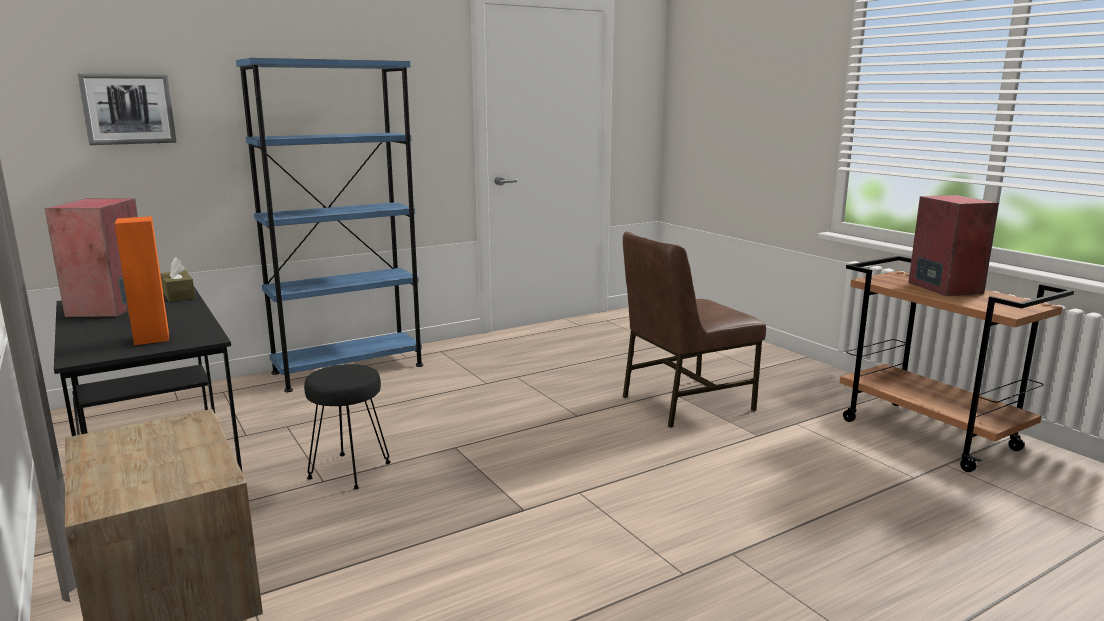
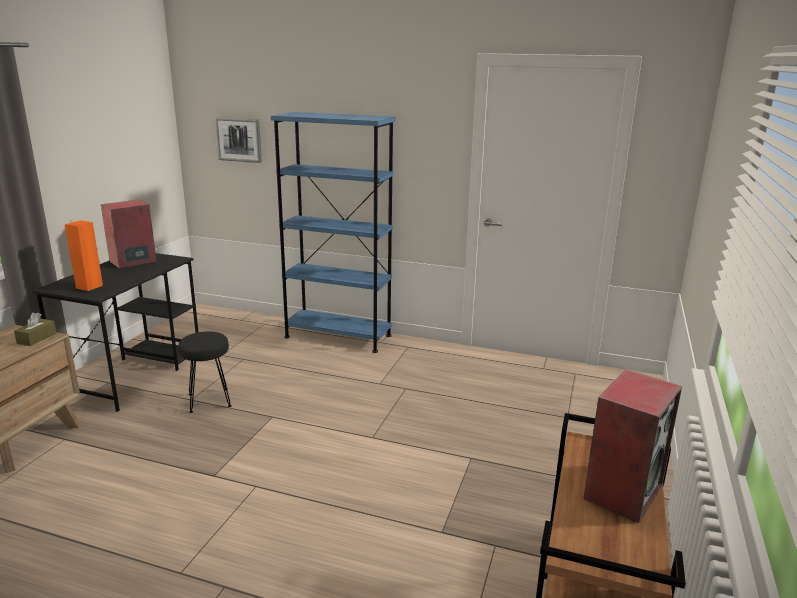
camera: 50 degrees right, 5 degrees up
(178, 295) = (169, 263): brown tissue box -> brown tissue box (37, 338)
(684, 402) = (458, 472): brown chair -> none

